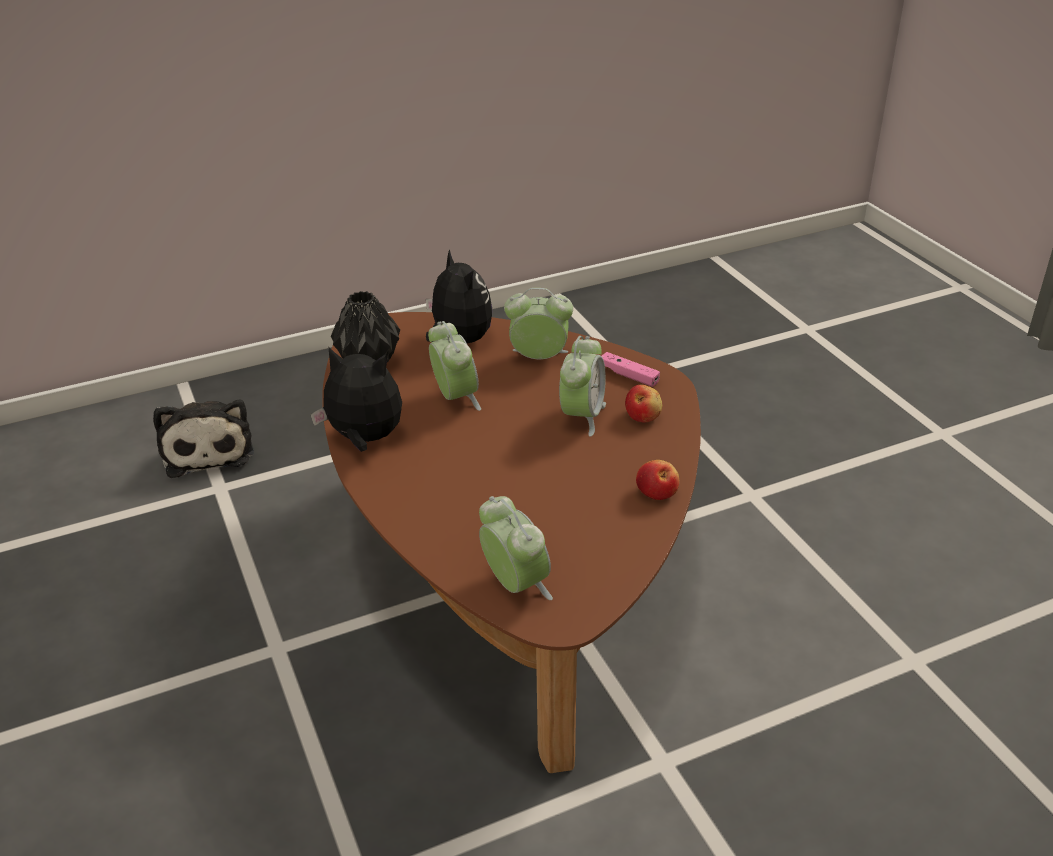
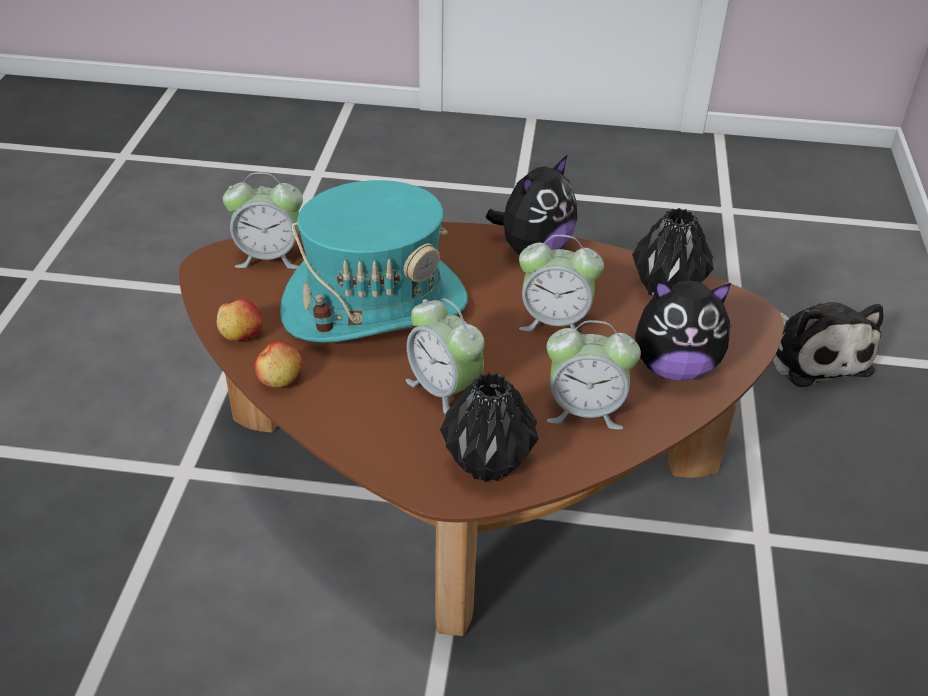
camera: 120 degrees right, 5 degrees up
(208, 449) = (814, 354): plush toy -> plush toy turned 120 degrees counterclockwise
(521, 488) = (375, 305): none -> turquoise hat
(539, 358) = (585, 410): alarm clock -> alarm clock turned 60 degrees clockwise
(628, 375) = (488, 465): pink game controller -> black vase
(643, 416) = (401, 434): apple -> apple (241, 335)

